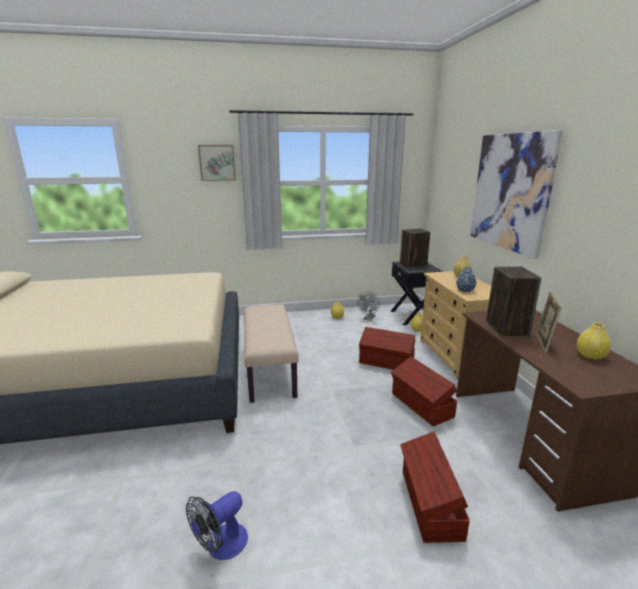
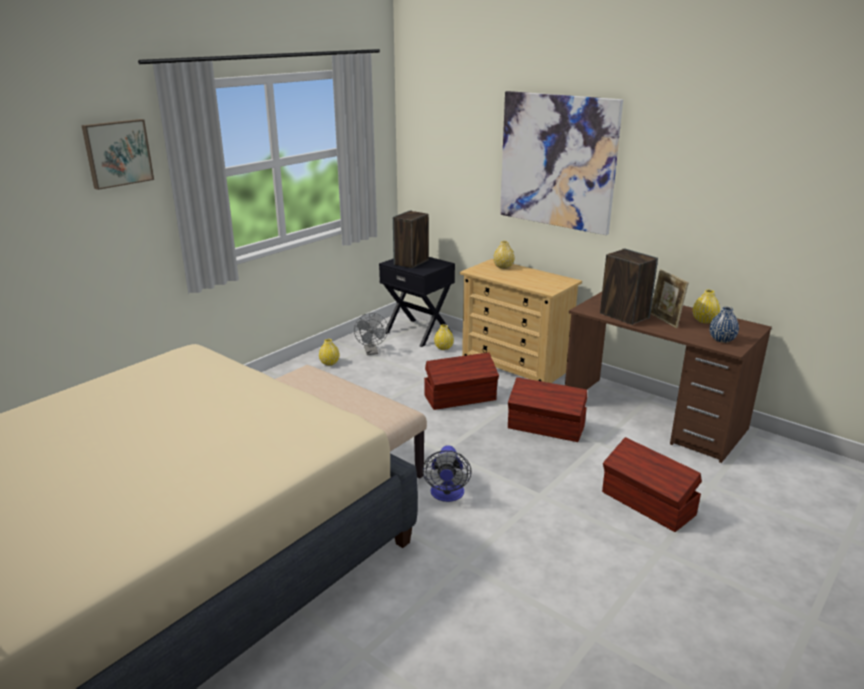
camera: 40 degrees left, 5 degrees up
(221, 546) = (548, 632): fan -> fan (447, 495)
(465, 290) = (533, 284): blue vase -> blue vase (721, 339)

